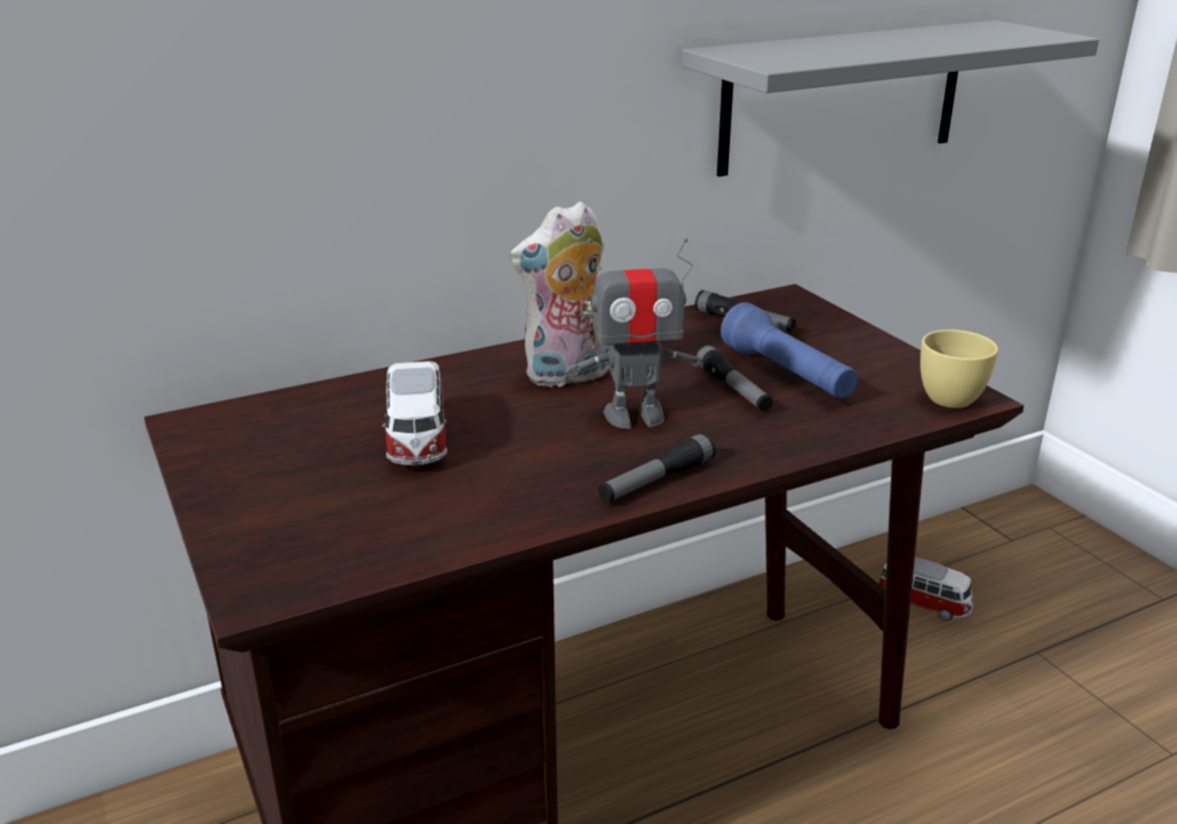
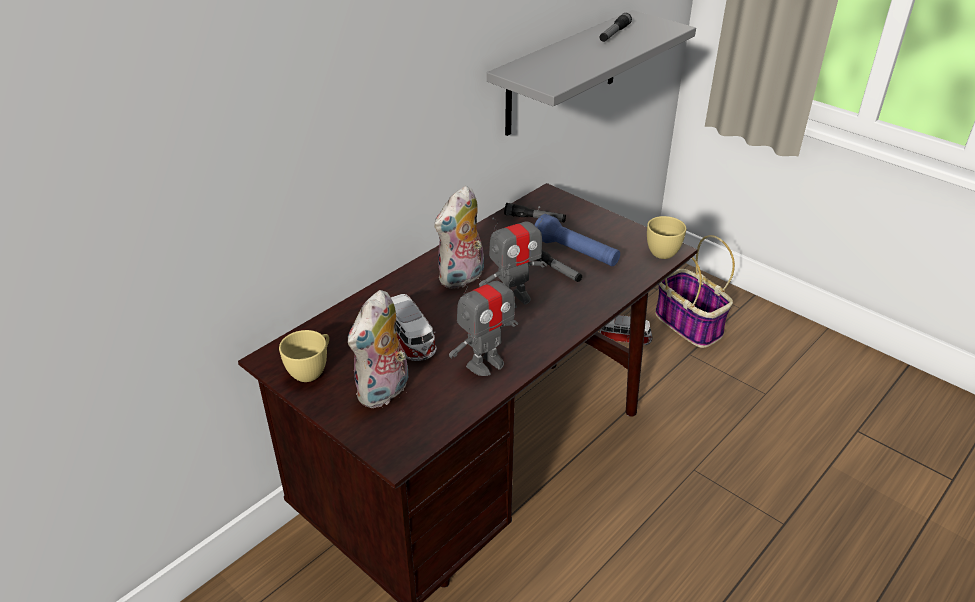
camera: 20 degrees left, 10 degrees up
(235, 448) = (311, 370): none -> yellow cup
(318, 500) = (384, 392): none -> plush toy
(518, 494) = (485, 363): none -> toy robot
(656, 481) = (548, 339): flashlight -> flashlight (614, 34)
(1054, 606) = (690, 324): none -> basket

